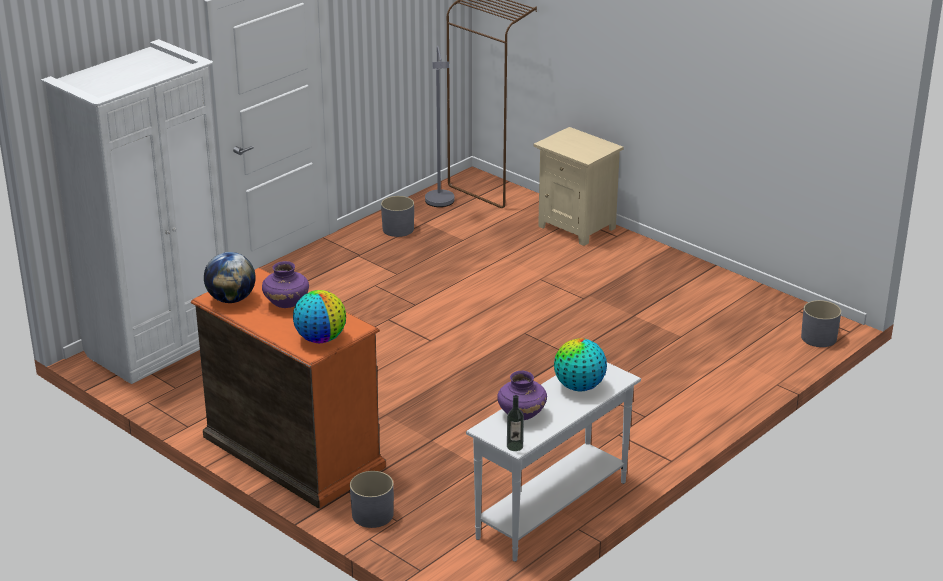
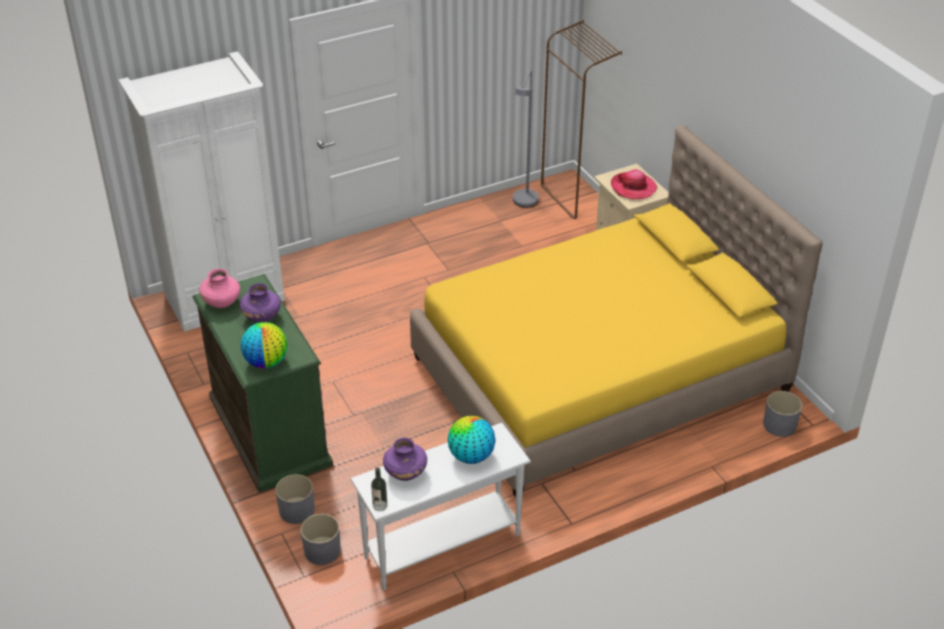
camera: 20 degrees right, 10 degrees up
(231, 299) = (222, 302): globe -> pink vase
(292, 451) = (269, 430): orange dresser -> green dresser
(398, 229) = (474, 223): grey planter -> grey planter (322, 551)
(580, 146) = (633, 187): none -> hat
(616, 332) = (600, 374): none -> yellow bed

